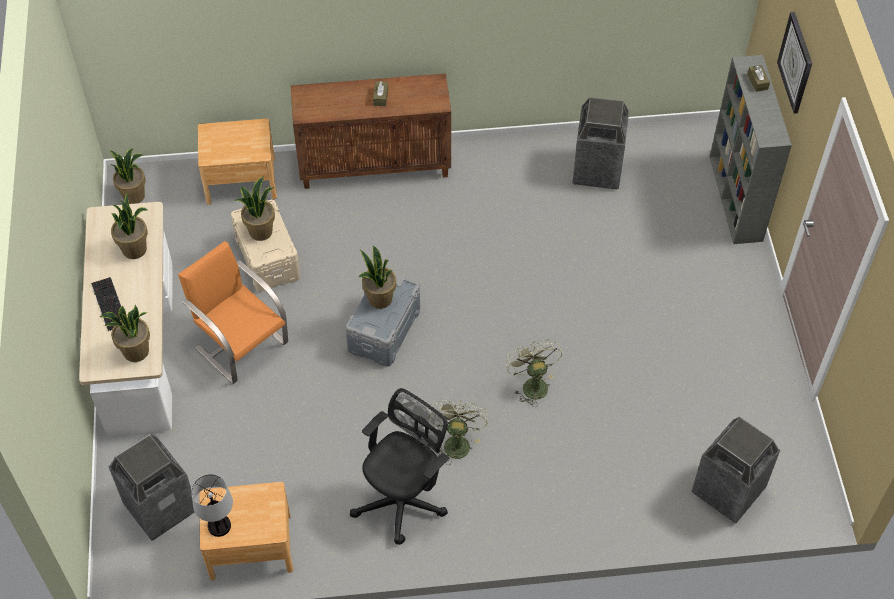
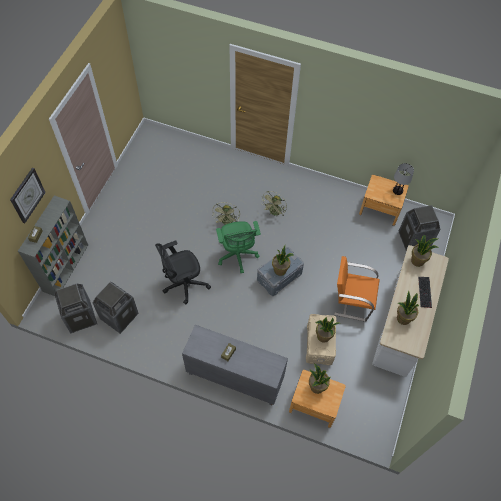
camera: 155 degrees left, 5 degrees up
(134, 195) = (380, 423): potted plant -> potted plant (316, 387)
(241, 344) = (351, 301): orange chair -> orange chair turned 120 degrees clockwise
(375, 165) = (234, 377): brown cabinet -> grey cabinet
(404, 500) = (308, 199): black office chair -> black office chair (183, 284)
(476, 334) = (237, 255): none -> green office chair
(728, 491) = (178, 149): trash can -> trash can (81, 317)

